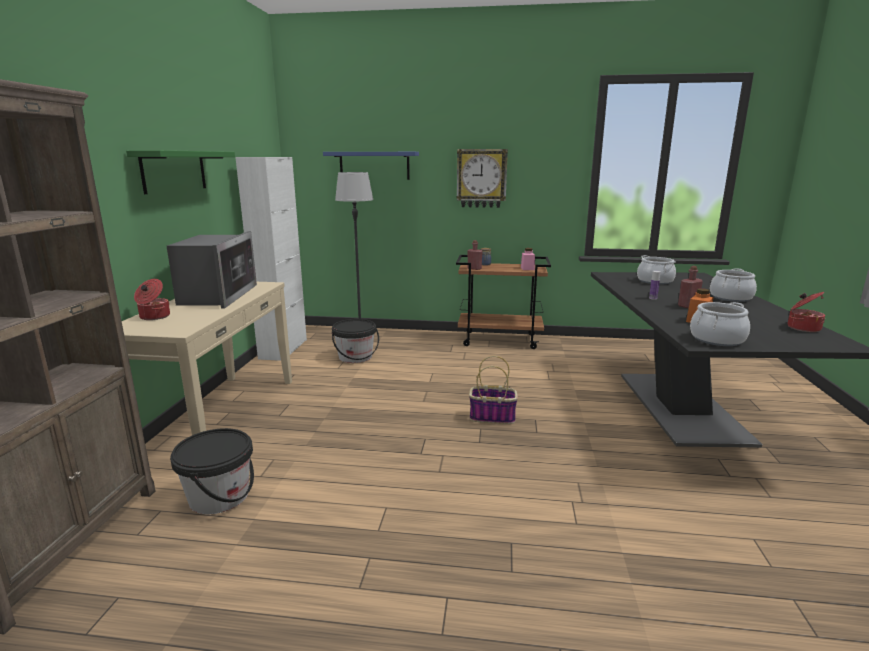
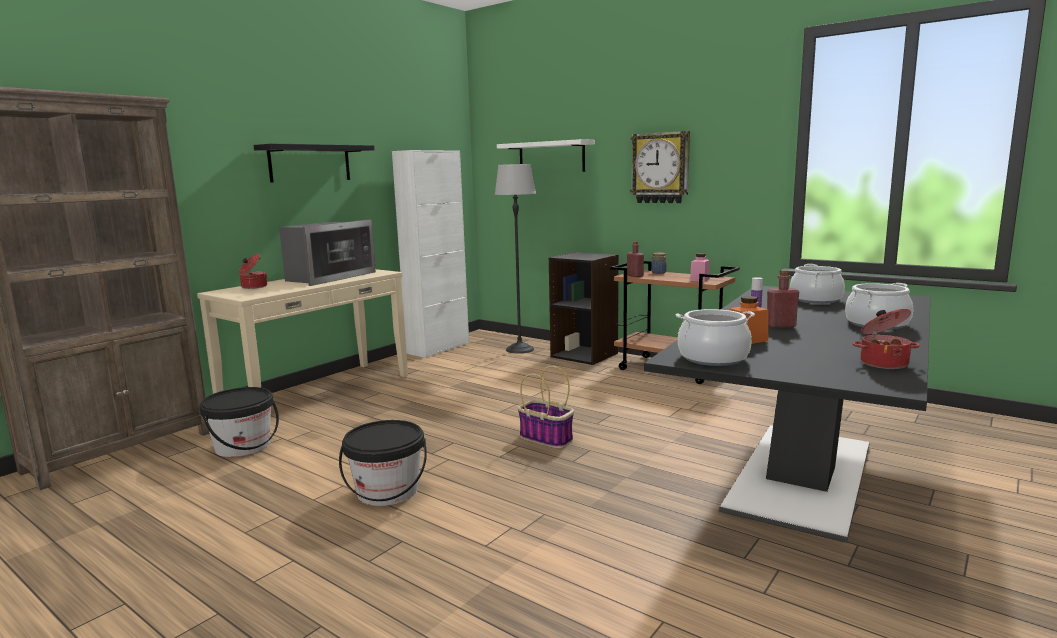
camera: 30 degrees right, 5 degrees down
(174, 171) = (310, 163): green shelf -> black shelf
(355, 357) = (492, 364): black bucket -> black bucket (387, 491)
(374, 165) = (551, 157): blue shelf -> white shelf
(420, 337) = (585, 355): none -> black bookcase

